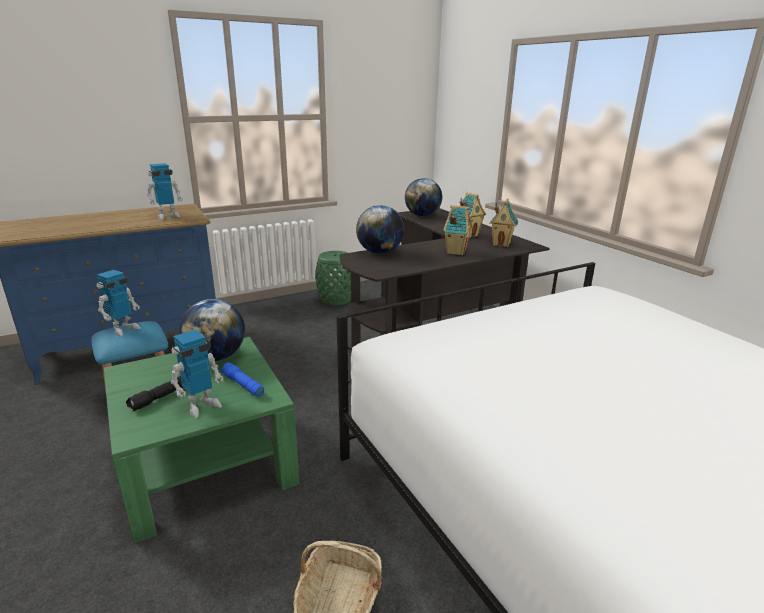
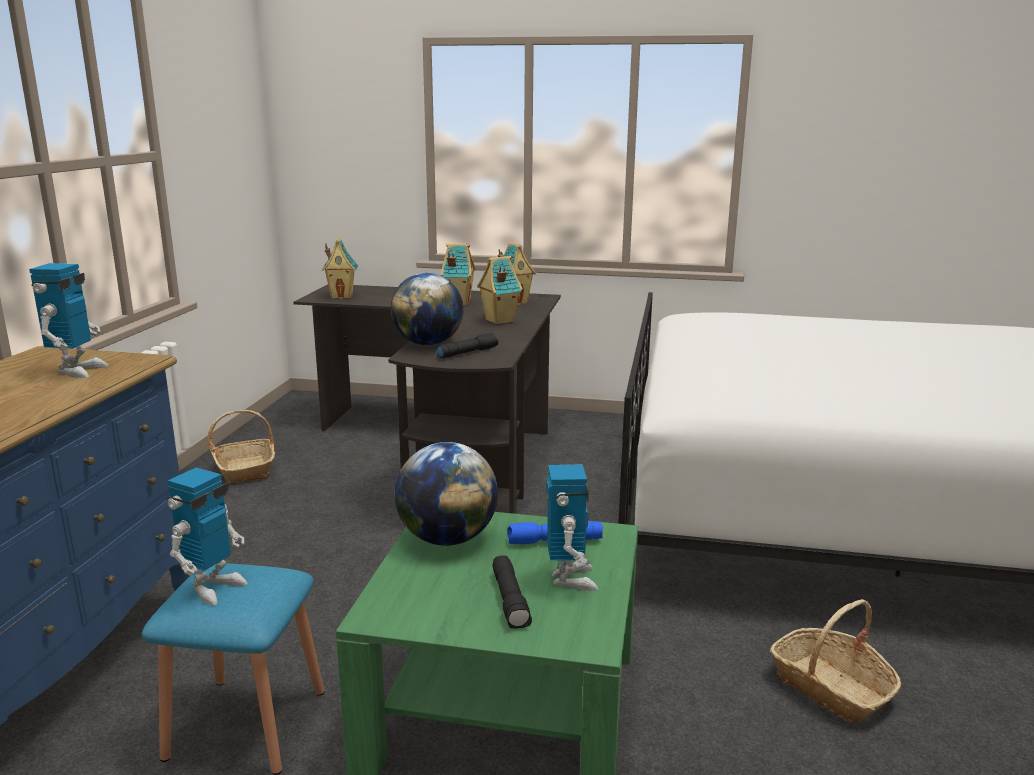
camera: 50 degrees left, 5 degrees down
(123, 329) = (213, 587): toy robot -> toy robot turned 45 degrees clockwise
(336, 300) = (246, 469): green stool -> basket
(381, 264) = (467, 353): none -> black flashlight
(422, 215) = (342, 296): globe -> toy house

